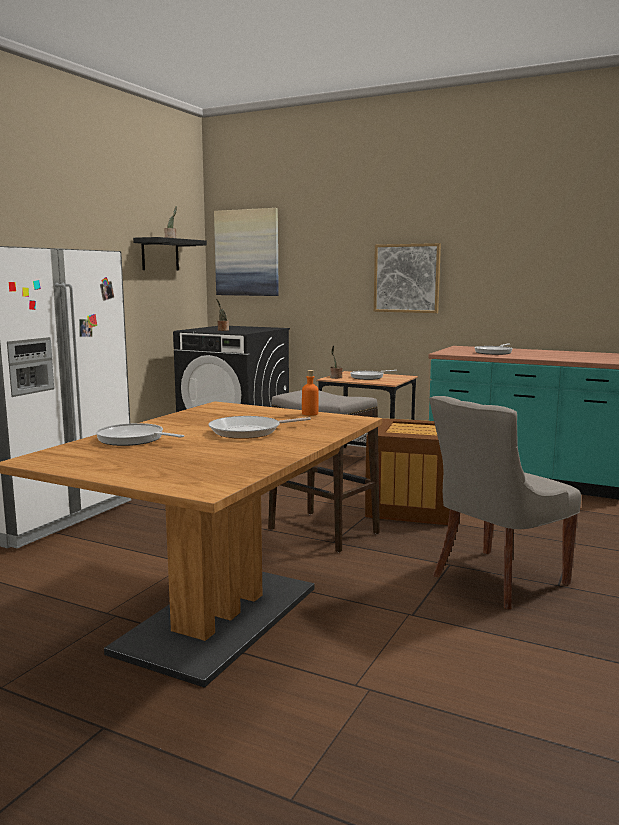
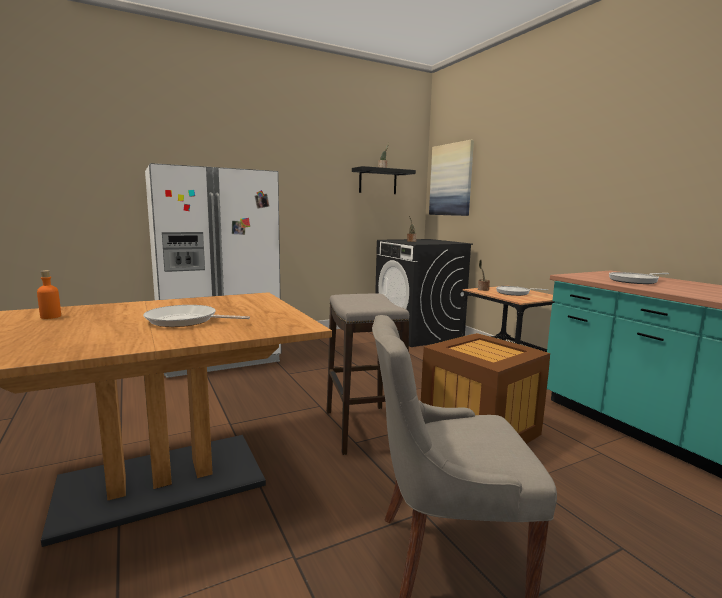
camera: 35 degrees right, 0 degrees up
(133, 439) = (103, 311): frying pan -> none
(310, 413) = (288, 314): orange bottle -> orange bottle (50, 316)
(407, 278) = (571, 198): picture -> none

